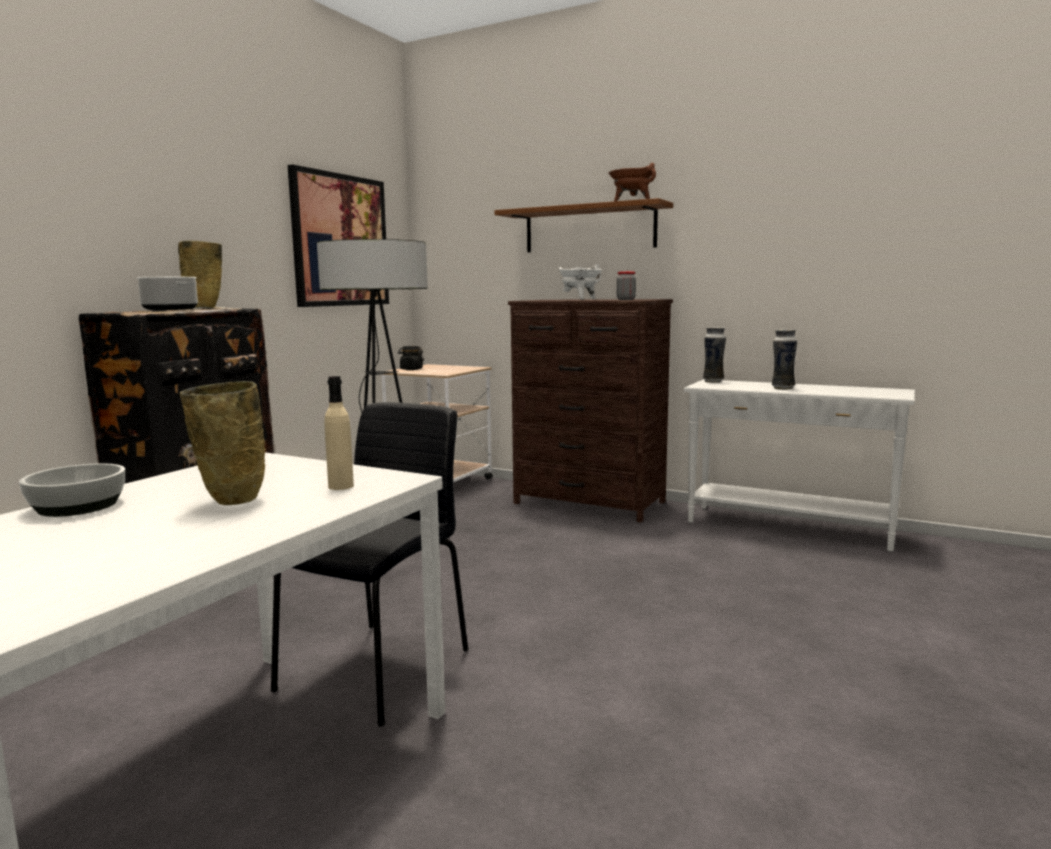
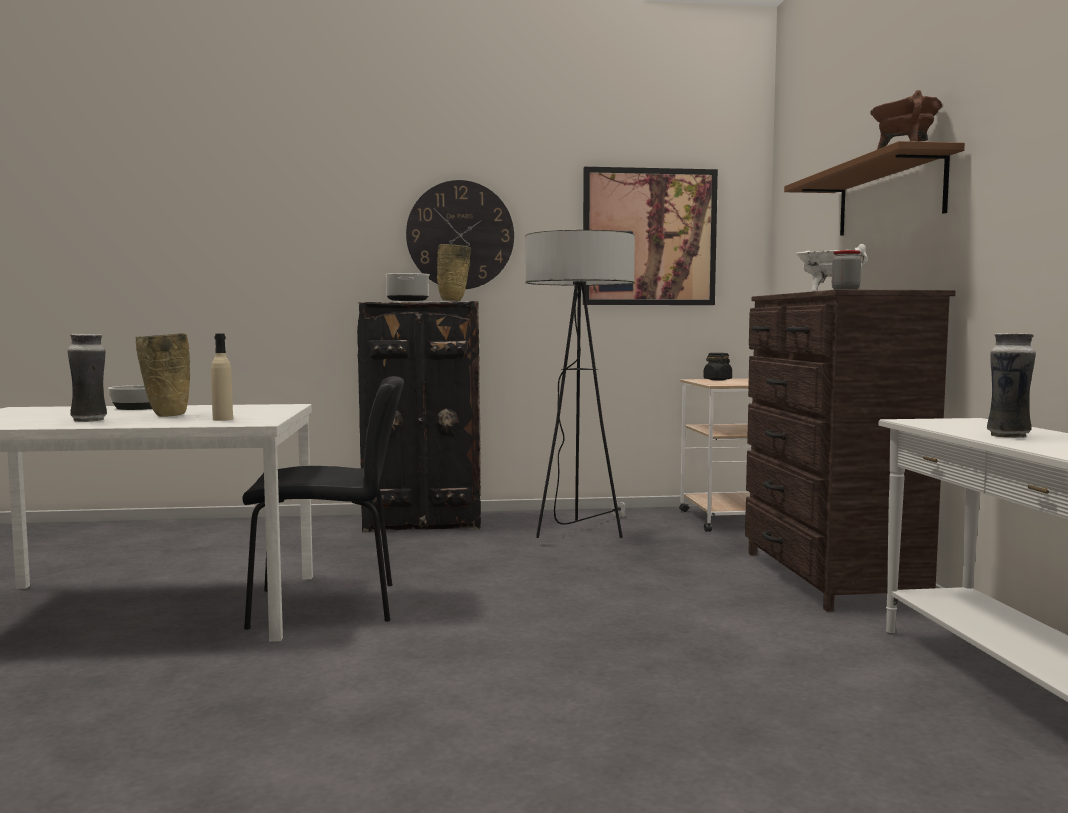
camera: 55 degrees right, 5 degrees down
(181, 228) = (460, 235): none -> wall clock
(713, 381) = (967, 420): vase -> vase (90, 420)

